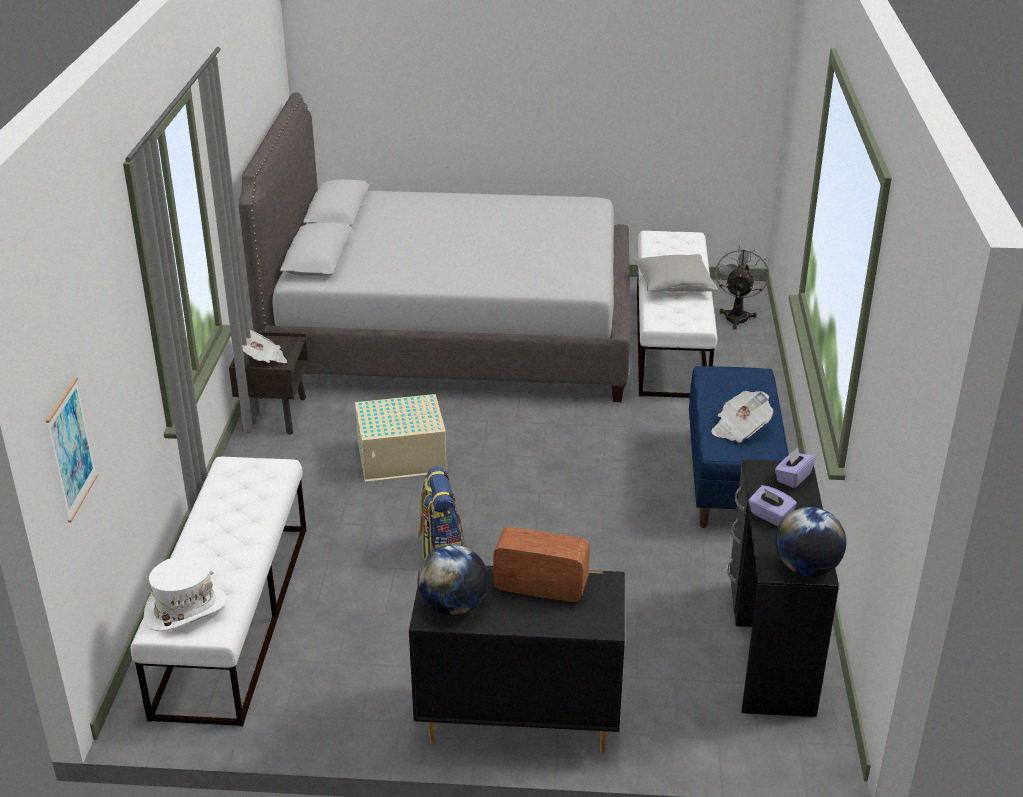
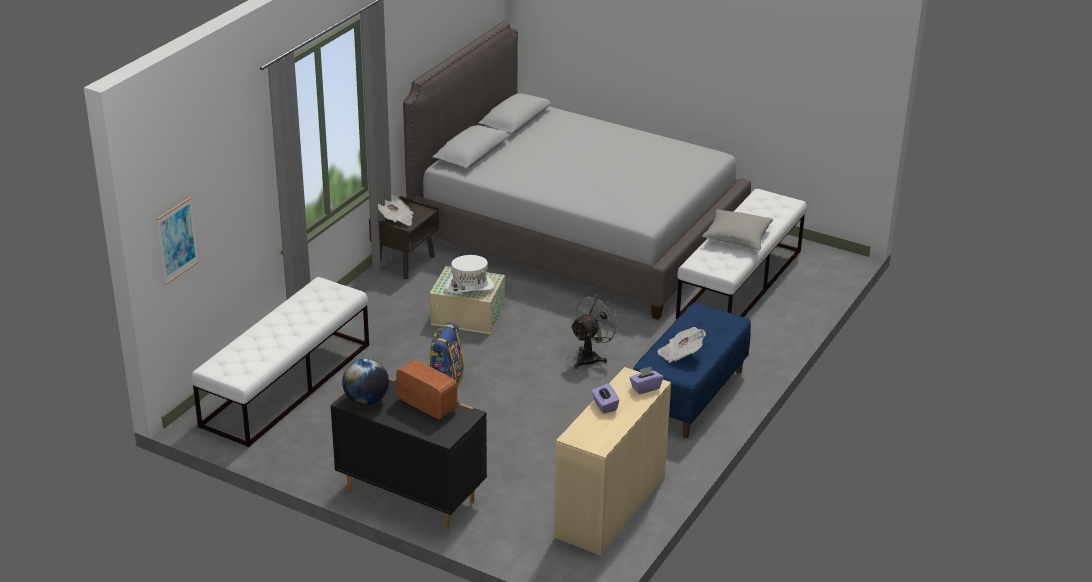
camera: 25 degrees right, 0 degrees up
(186, 609) = (233, 362): white hat -> white hat (469, 287)
(737, 316) = (813, 278): grey fan -> grey fan (591, 357)
(767, 646) = (609, 506): black desk -> beige desk
(806, 568) = (594, 442): globe -> none

